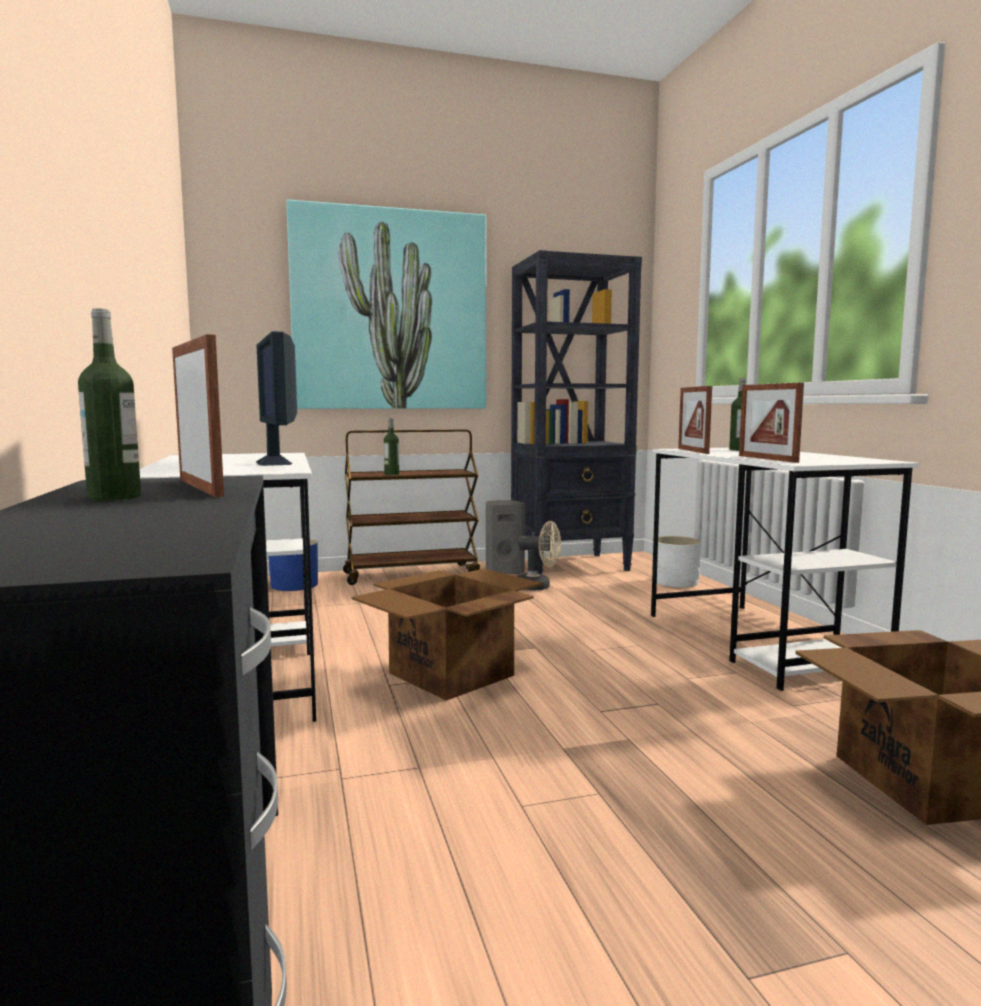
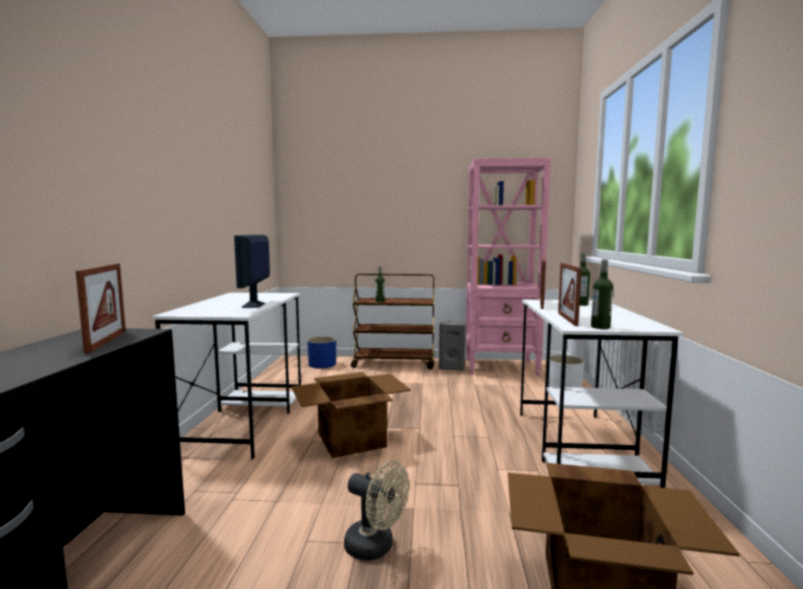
camera: 20 degrees right, 0 degrees up
(114, 497) = (48, 349): bottle -> bottle (600, 327)
(390, 311) = (388, 199): picture -> none
(539, 587) = (464, 382): beige fan -> beige fan (376, 547)
(571, 565) = (501, 367): black bookcase -> pink bookcase

